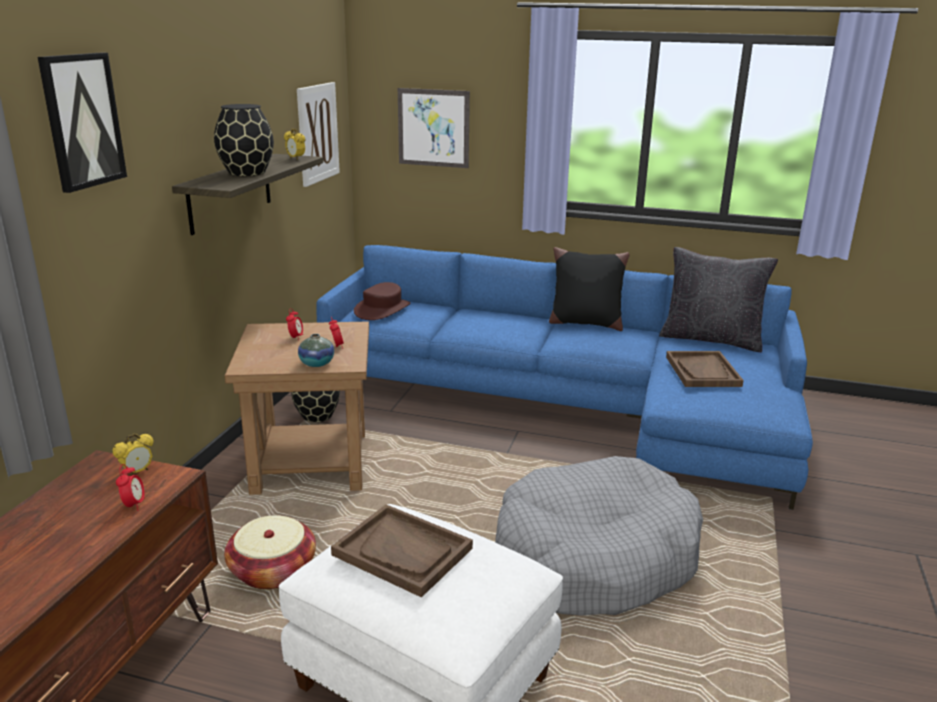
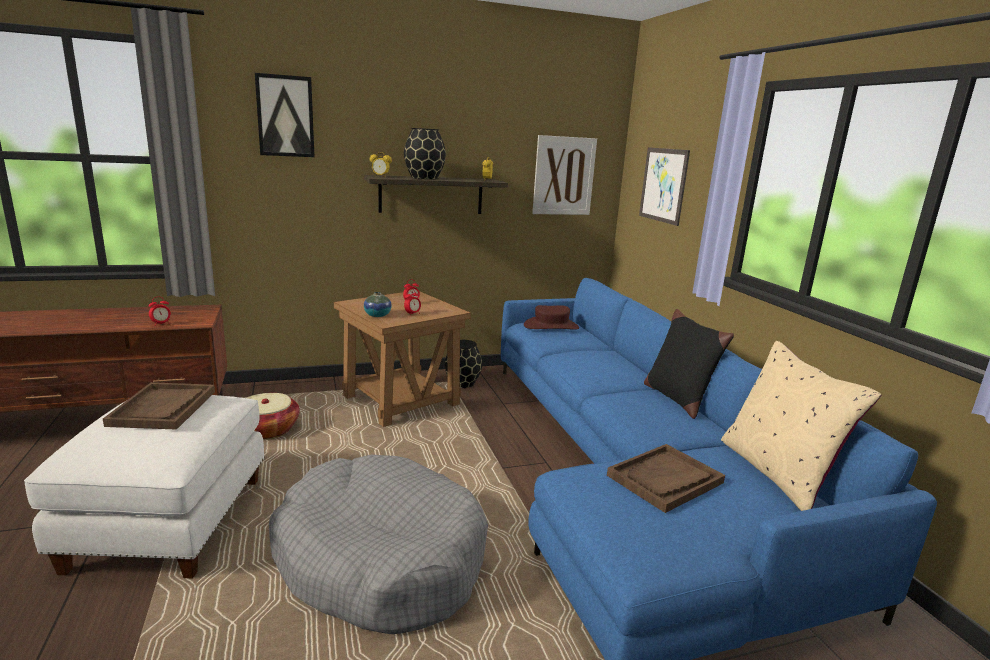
camera: 55 degrees right, 5 degrees down
(137, 472) = (200, 316): alarm clock -> alarm clock (380, 176)
(711, 339) = (777, 473): black pillow -> beige pillow

